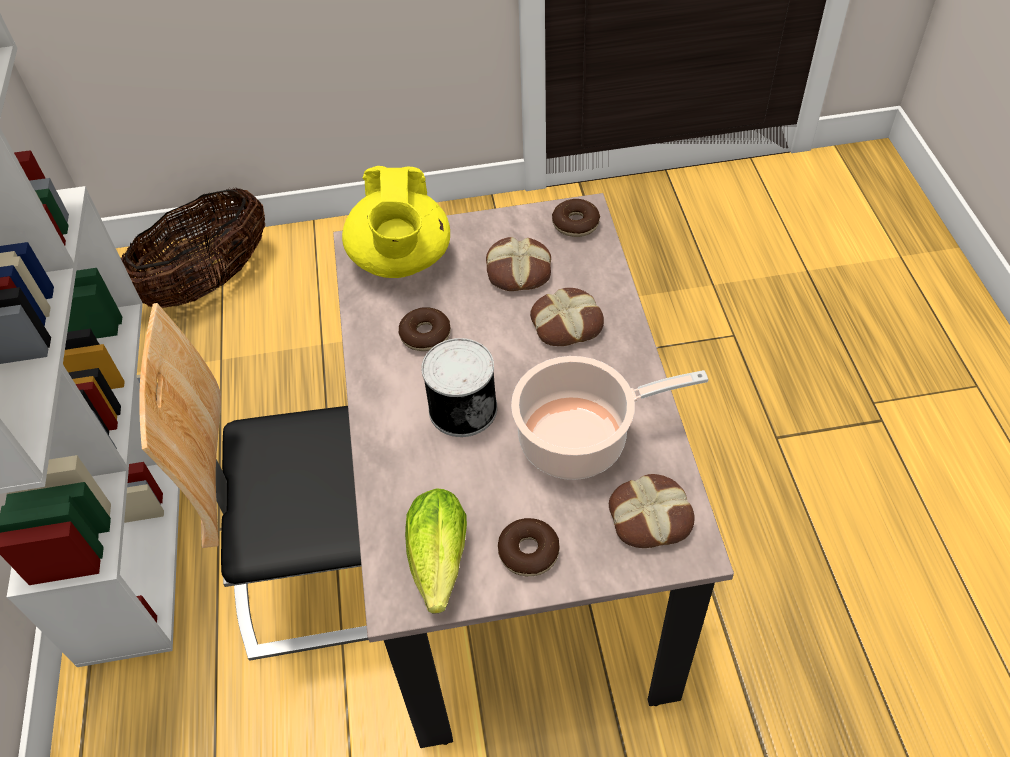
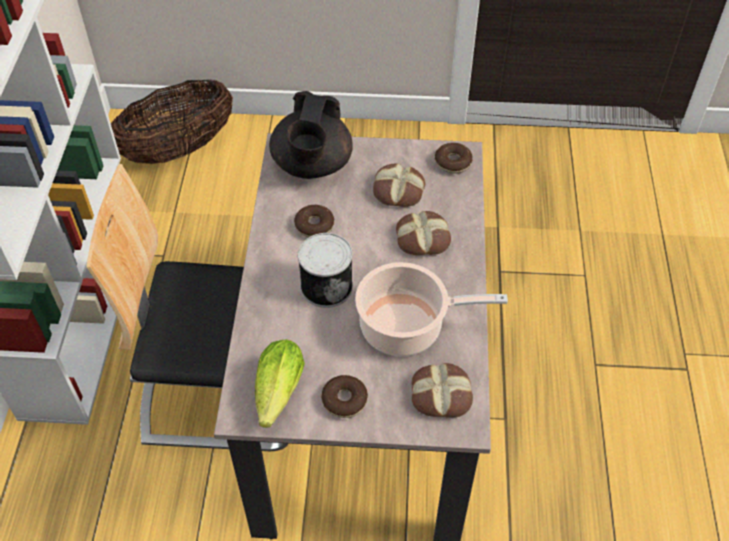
camera: 10 degrees right, 0 degrees up
(401, 260) = (312, 165): yellow teapot -> black teapot

